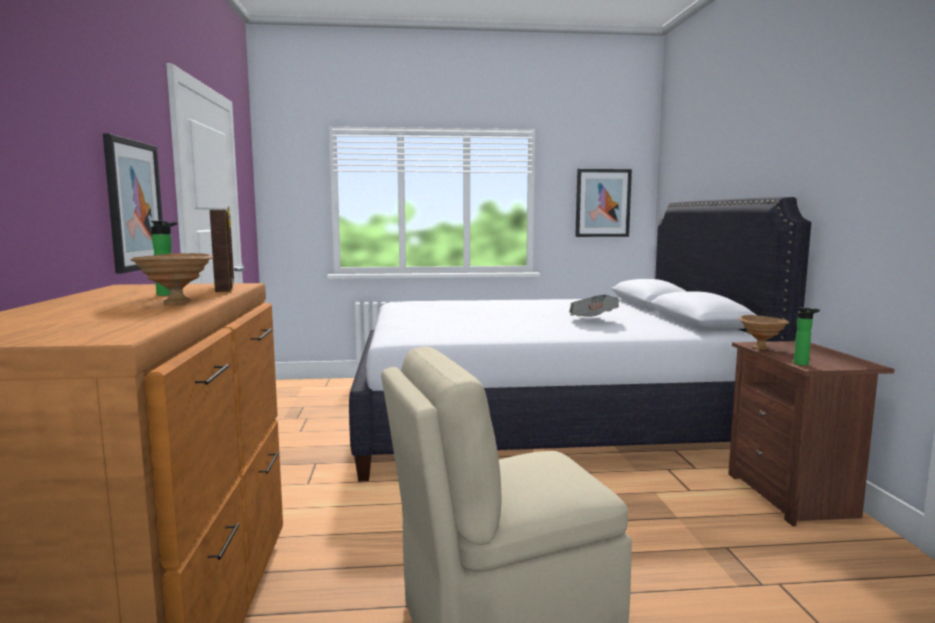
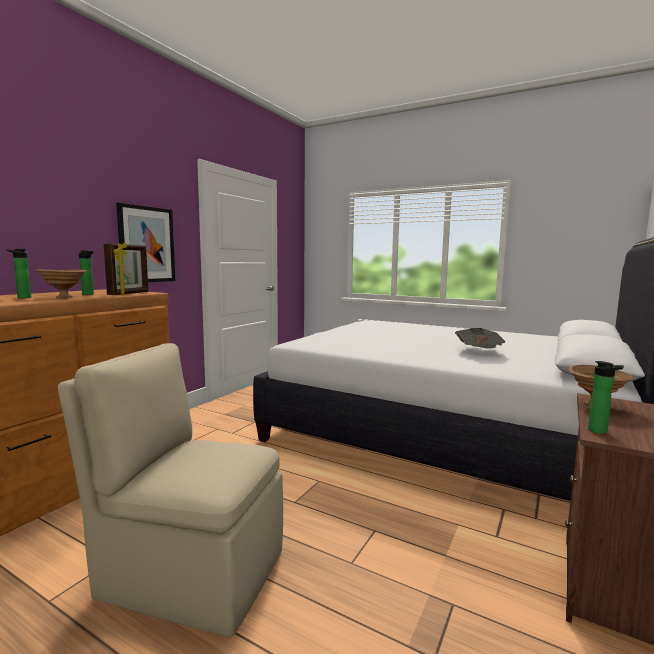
camera: 35 degrees right, 0 degrees up
(107, 309) = (22, 298): none -> bottle
(602, 203) = (578, 245): picture -> none

